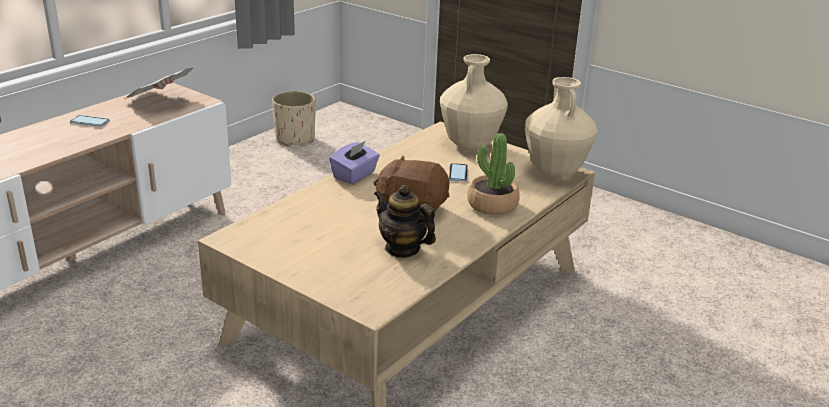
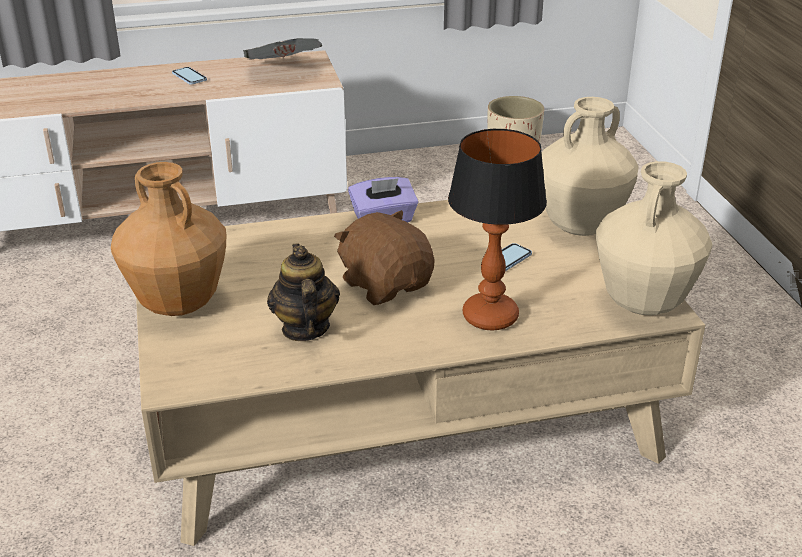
camera: 40 degrees right, 5 degrees up
(300, 266) = (177, 304): none -> brown vase
(492, 205) = (489, 316): potted plant -> table lamp

